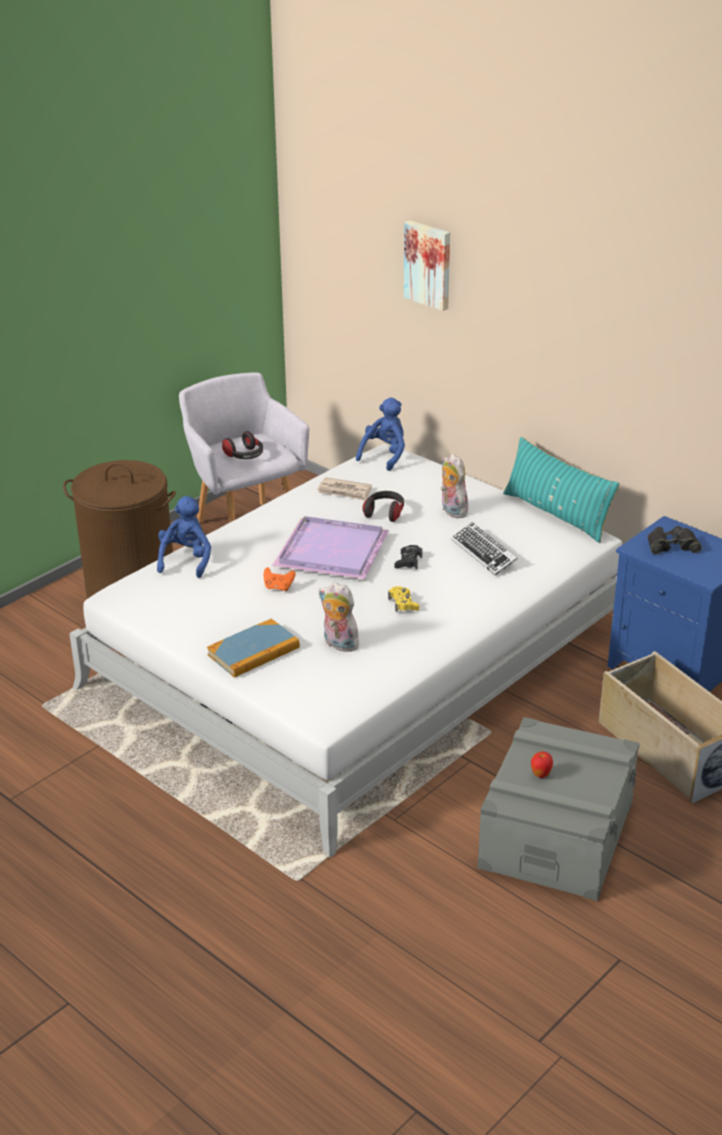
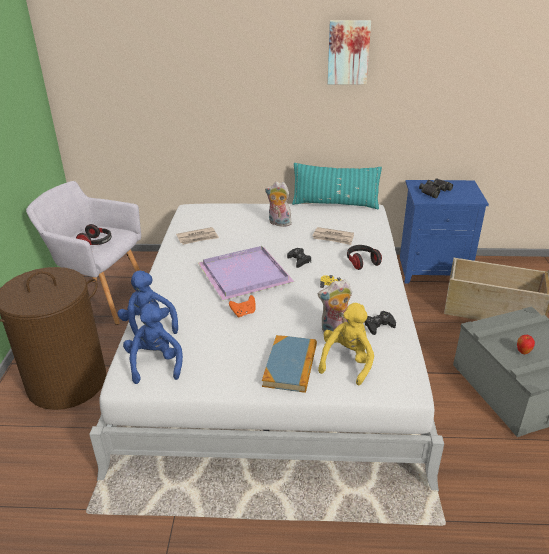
camera: 40 degrees left, 0 degrees up
(306, 674) = (347, 361): none -> yellow plush toy
(384, 513) = (242, 240): headphones -> headphones (362, 262)
(385, 455) = (192, 210): blue plush toy -> blue plush toy (155, 363)
(386, 660) = (379, 326): none -> black game controller
(429, 264) = (195, 59): picture -> picture (348, 52)
(484, 553) = (333, 238): keyboard -> newspaper

